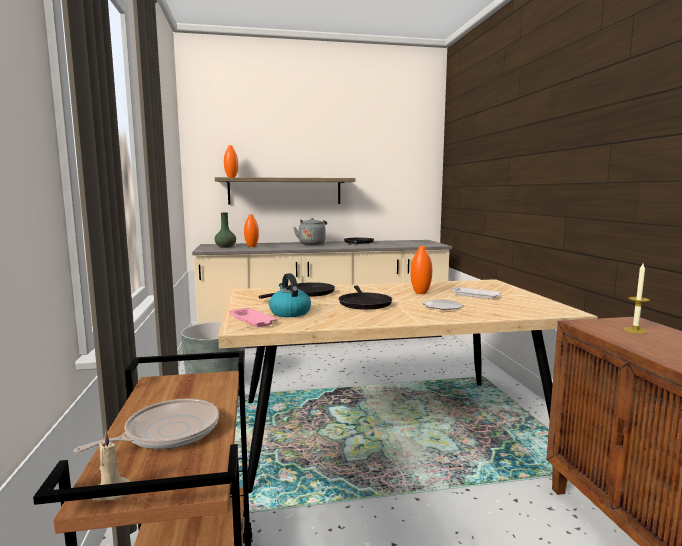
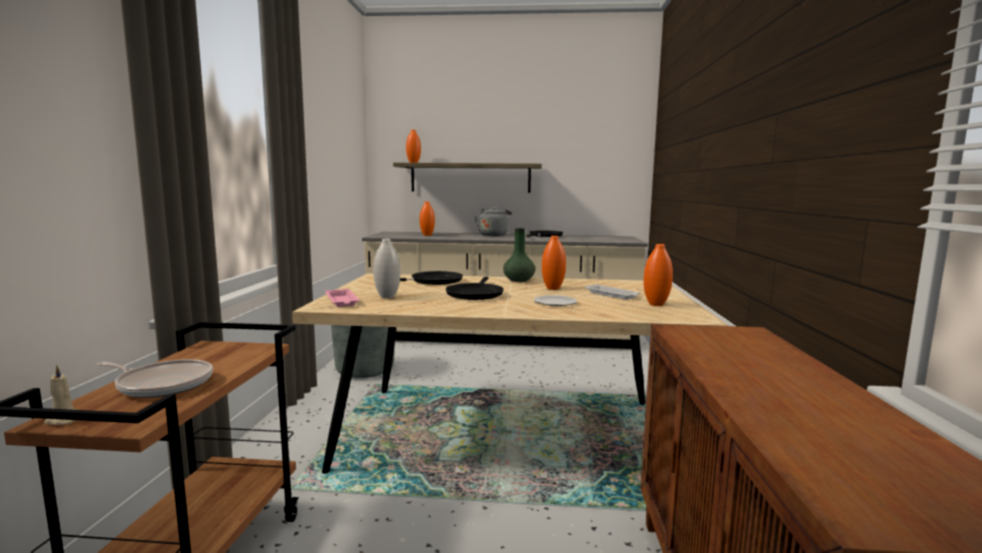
camera: 15 degrees right, 0 degrees up
(167, 432) = (162, 384): frying pan -> frying pan turned 45 degrees clockwise
(226, 247) = (401, 234): green vase -> green vase (519, 280)
(289, 312) = (387, 297): kettle -> white vase
(520, 301) = (656, 304): none -> orange vase
(635, 330) = (730, 340): candle -> none

